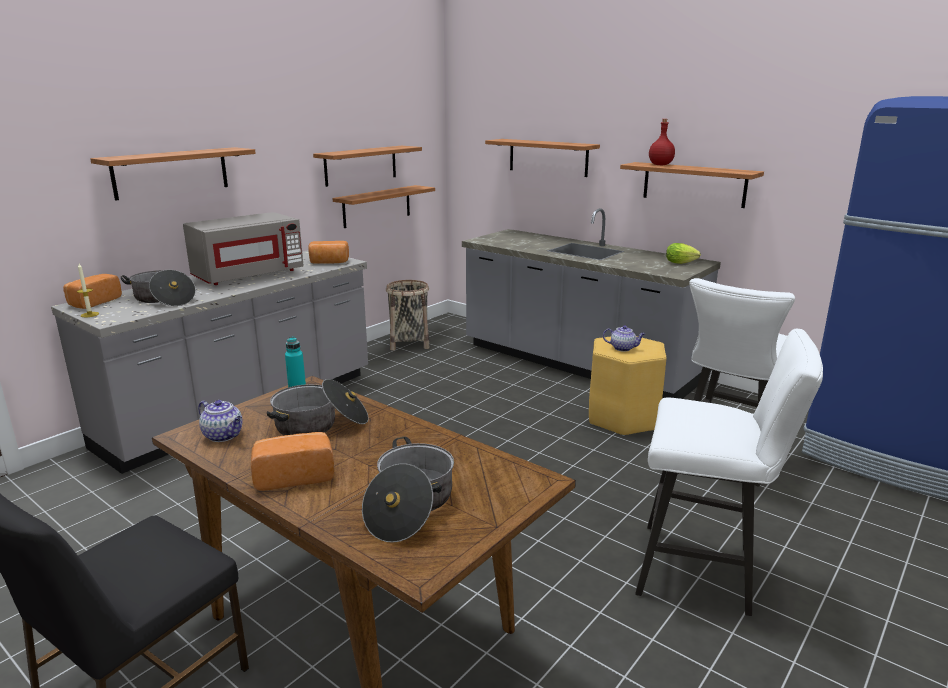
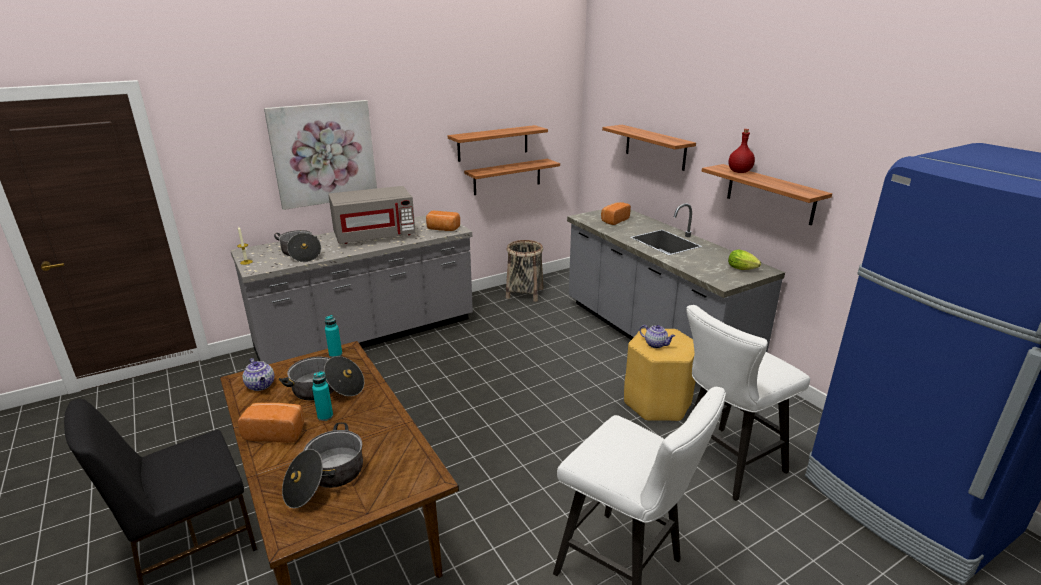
camera: 20 degrees right, 5 degrees up
(93, 302) = (257, 250): bread -> bread (614, 220)
(171, 172) = (324, 154): shelf -> picture
(345, 449) = (325, 416): none -> turquoise bottle

